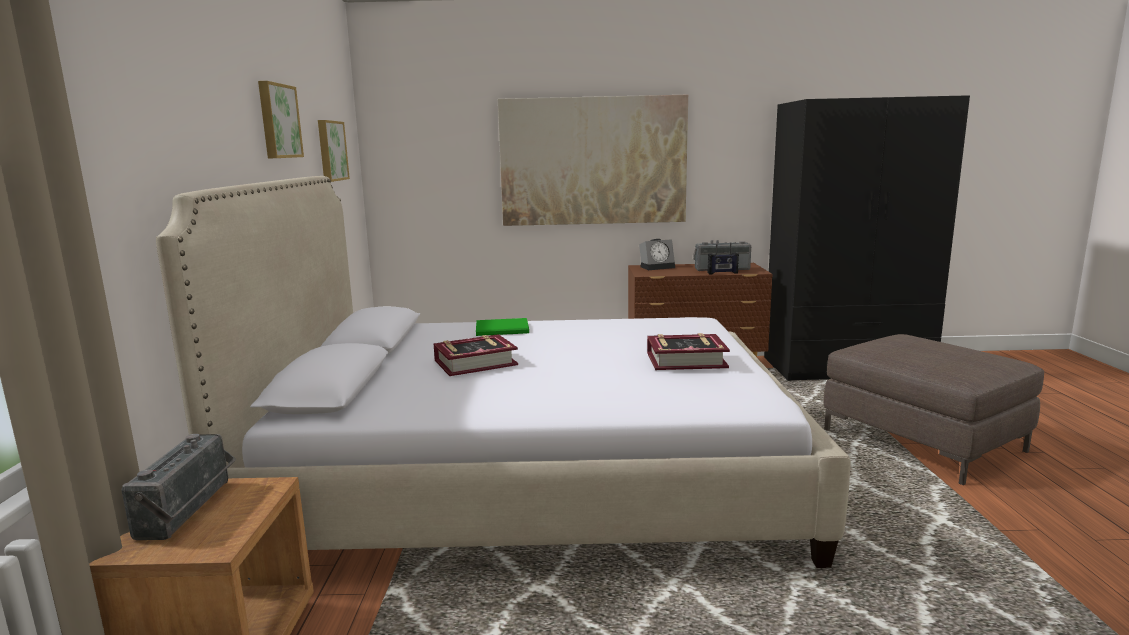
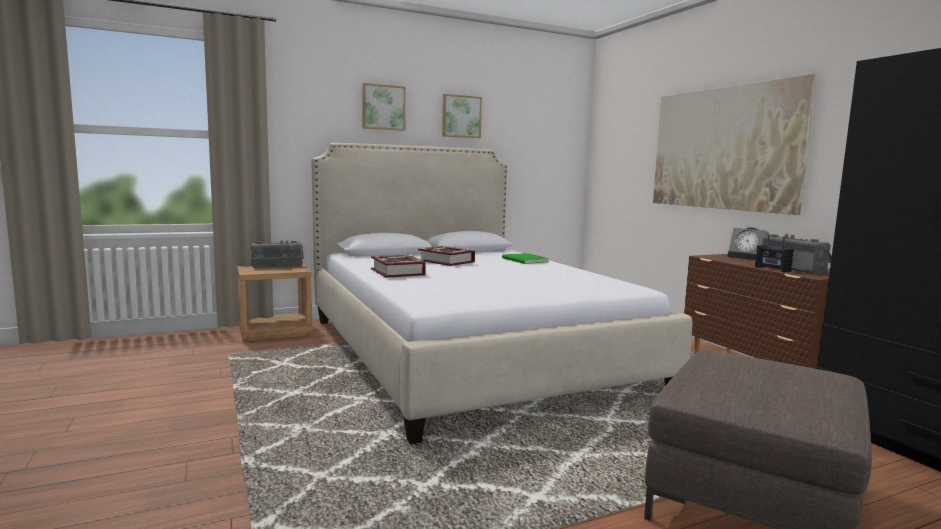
camera: 65 degrees right, 5 degrees down
(330, 151) = (533, 138): picture -> picture (383, 107)
(686, 360) = (502, 286): book -> book (398, 272)

